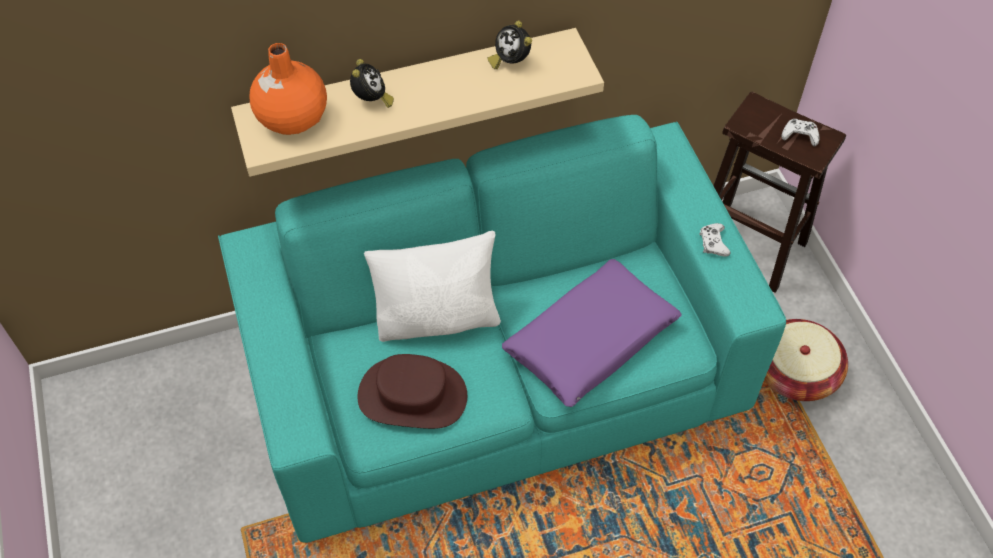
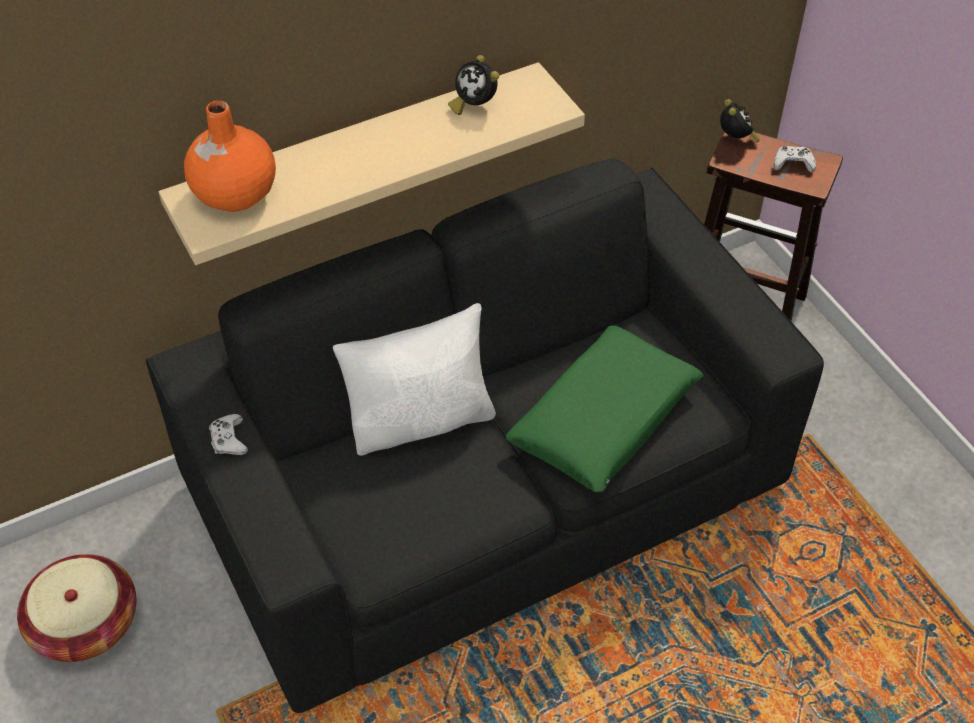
camera: 10 degrees left, 5 degrees down
(372, 100) = (324, 164): alarm clock -> alarm clock (736, 139)
(412, 395) = (411, 509): brown hat -> none
(496, 371) = (487, 485): turquoise sofa -> black sofa
(591, 341) = (604, 420): purple pillow -> green pillow
(713, 243) = (724, 289): white game controller -> white game controller (229, 439)
(795, 373) = (825, 437): basket -> basket (85, 624)

